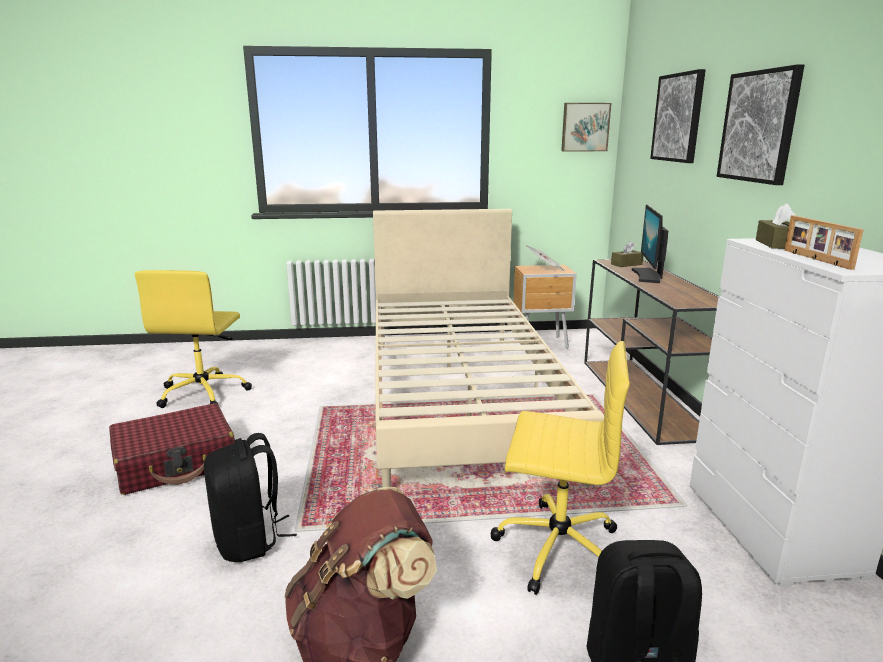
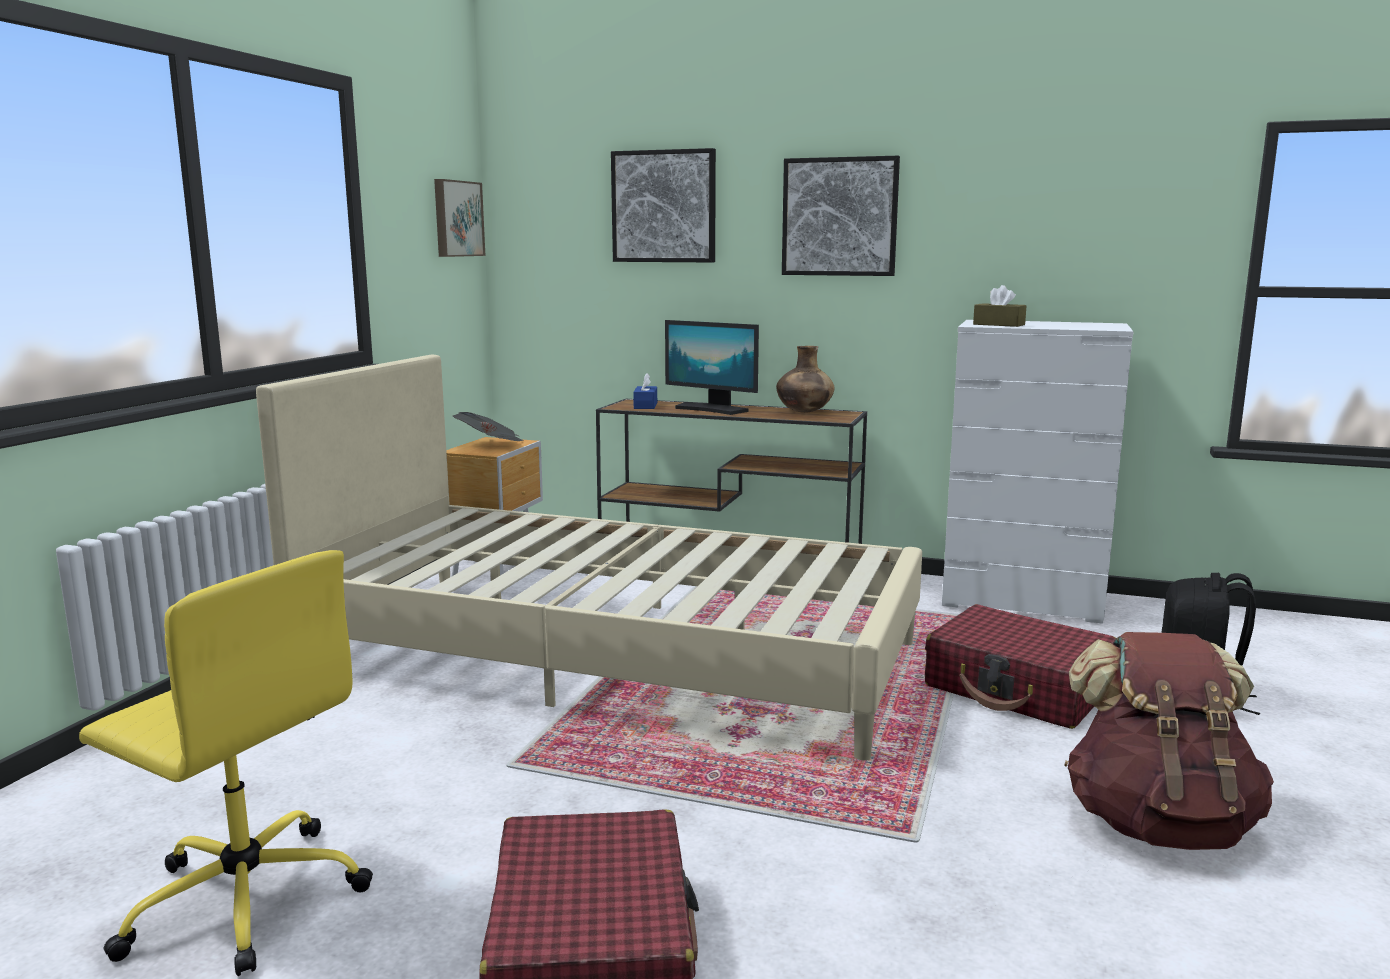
camera: 65 degrees left, 5 degrees down
(249, 540) = (925, 885): black backpack -> none
(555, 547) = (1018, 688): yellow office chair -> red suitcase
(626, 264) = (645, 405): brown tissue box -> blue tissue box
(692, 294) = (804, 412): none -> brown vase
(815, 259) = (1072, 327): picture frame -> none

